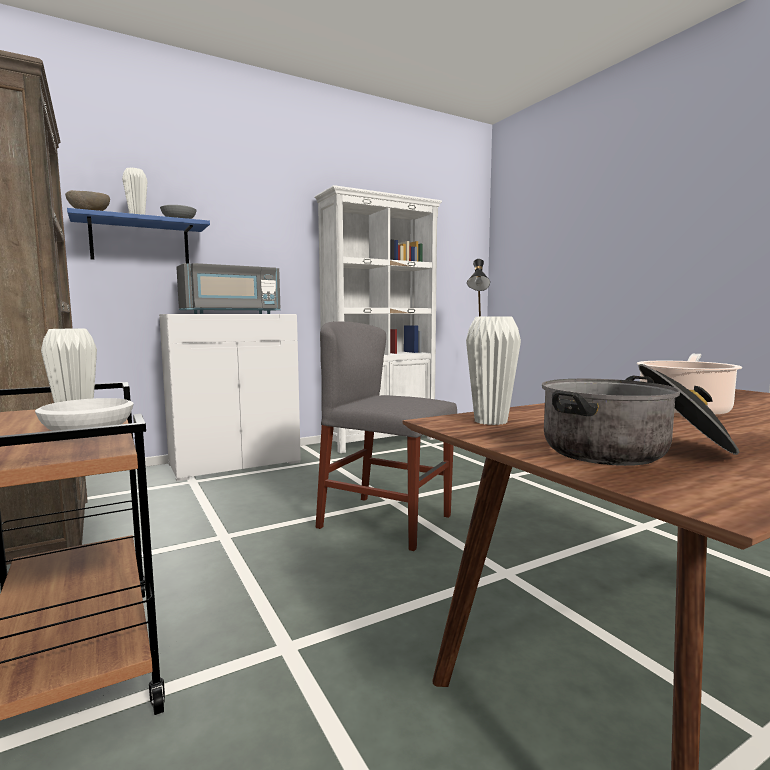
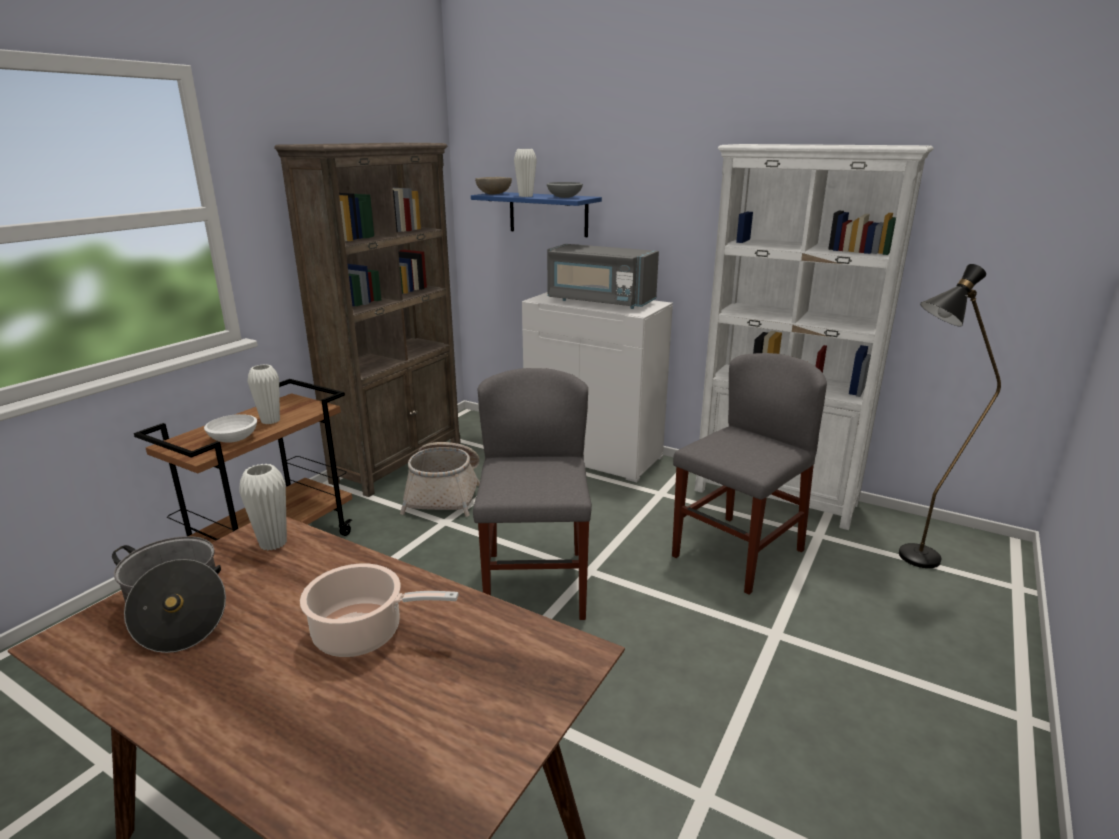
camera: 60 degrees right, 15 degrees up
(170, 526) = (445, 493): none -> basket
(425, 462) = (737, 553): none -> grey chair

